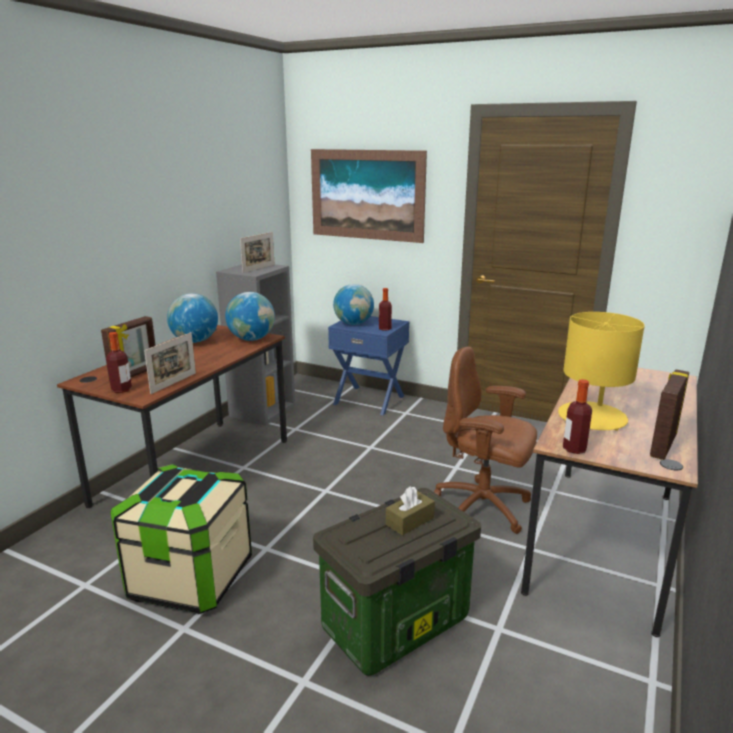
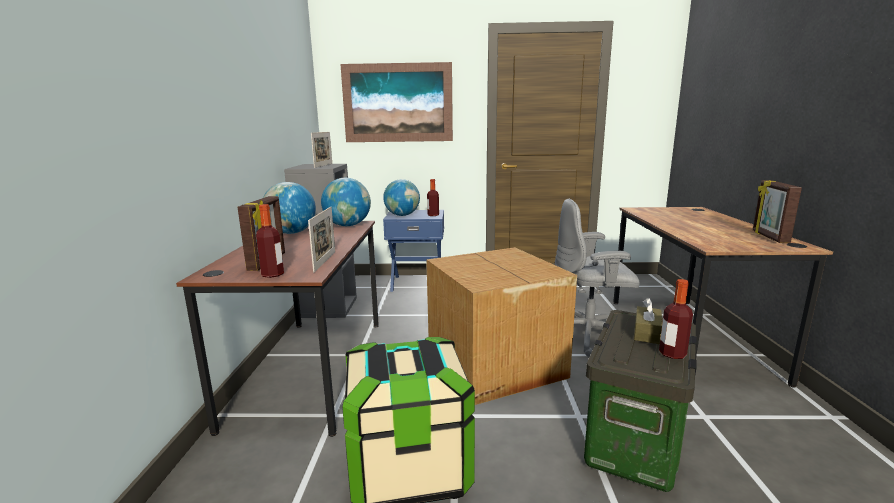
camera: 25 degrees left, 5 degrees down
(349, 512) = (494, 365): none -> cardboard box
(483, 508) = (589, 336): brown office chair -> grey office chair
(574, 449) = (729, 247): bottle -> bottle (672, 354)
(592, 417) = (698, 231): yellow table lamp -> none

